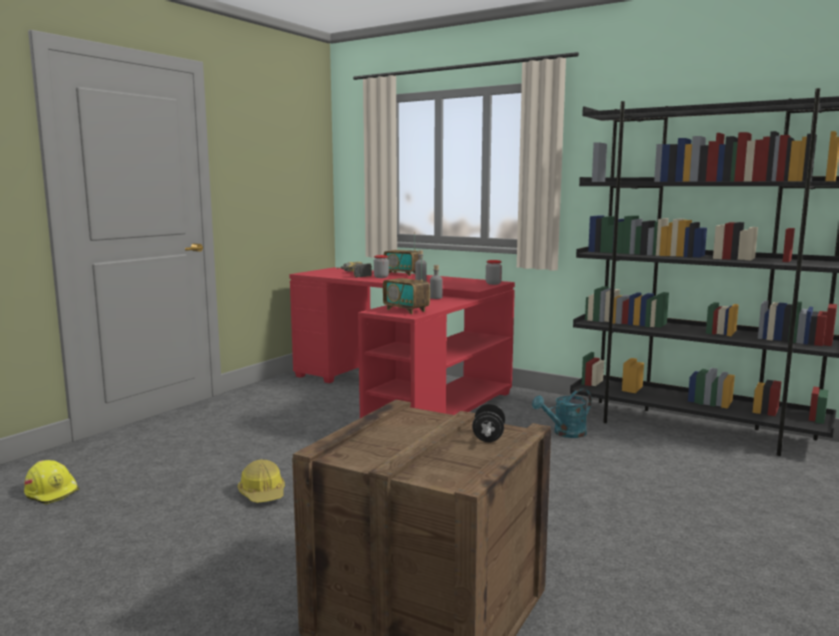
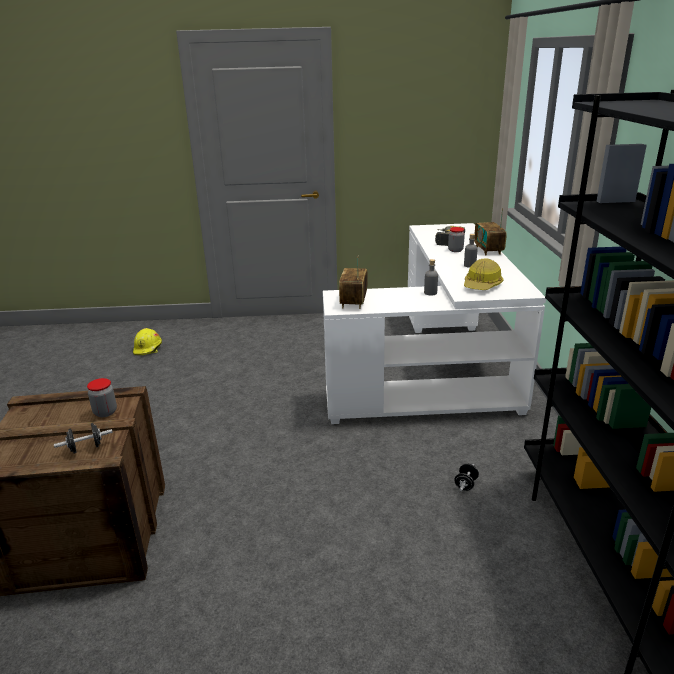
camera: 55 degrees right, 15 degrees up
(263, 493) = (199, 404): hard hat -> hard hat (482, 285)
(403, 394) = (440, 369): red desk -> white desk
(493, 283) = (513, 293): jar -> jar (105, 412)
(565, 433) = (465, 484): turquoise watering can -> black dumbbell

